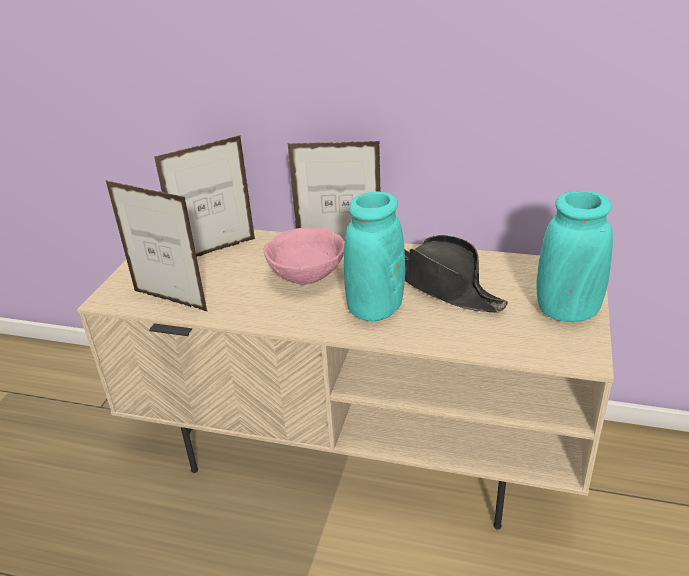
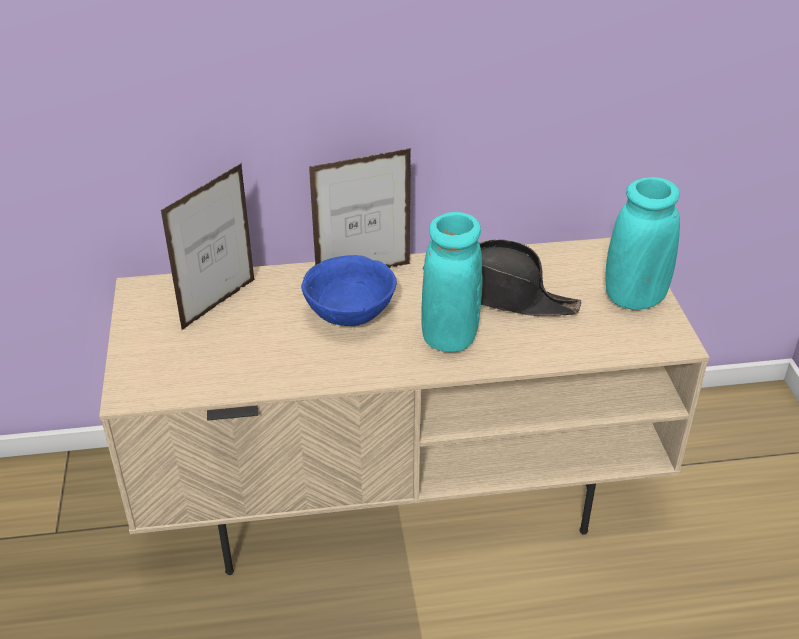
camera: 25 degrees left, 5 degrees up
(170, 301) = (211, 379): picture frame -> none
(306, 277) = (350, 316): pink bowl -> blue bowl

